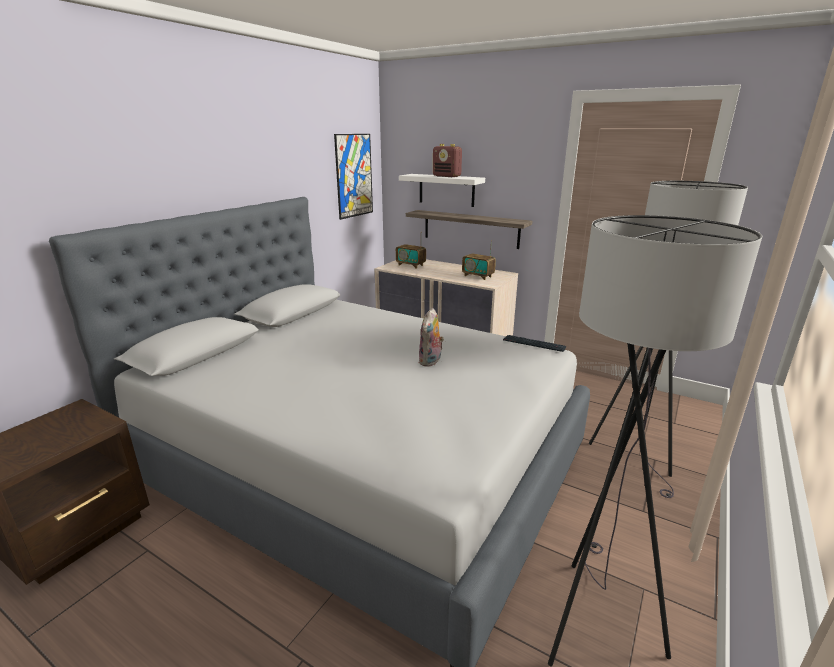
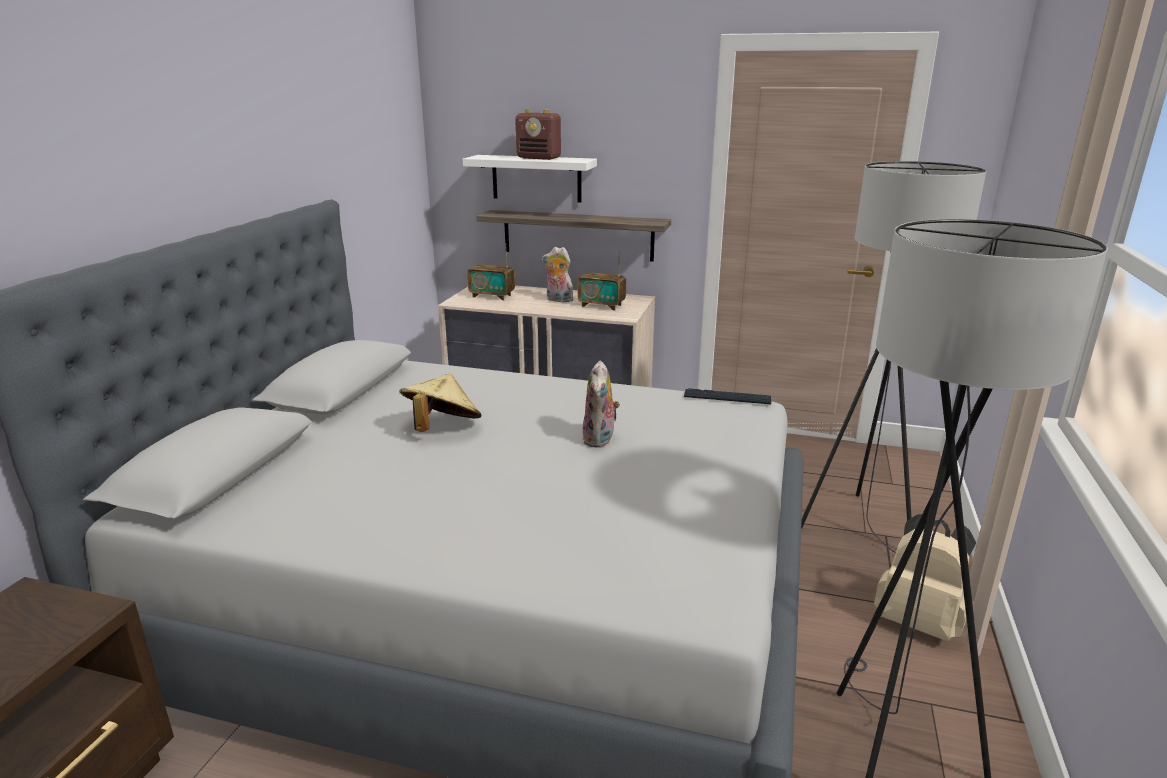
camera: 15 degrees left, 0 degrees up
(336, 343) = (442, 428): none -> beige hat
(354, 176) = (391, 161): picture -> none
(451, 270) = (558, 300): none -> plush toy
(657, 526) = (919, 621): none -> beige backpack

